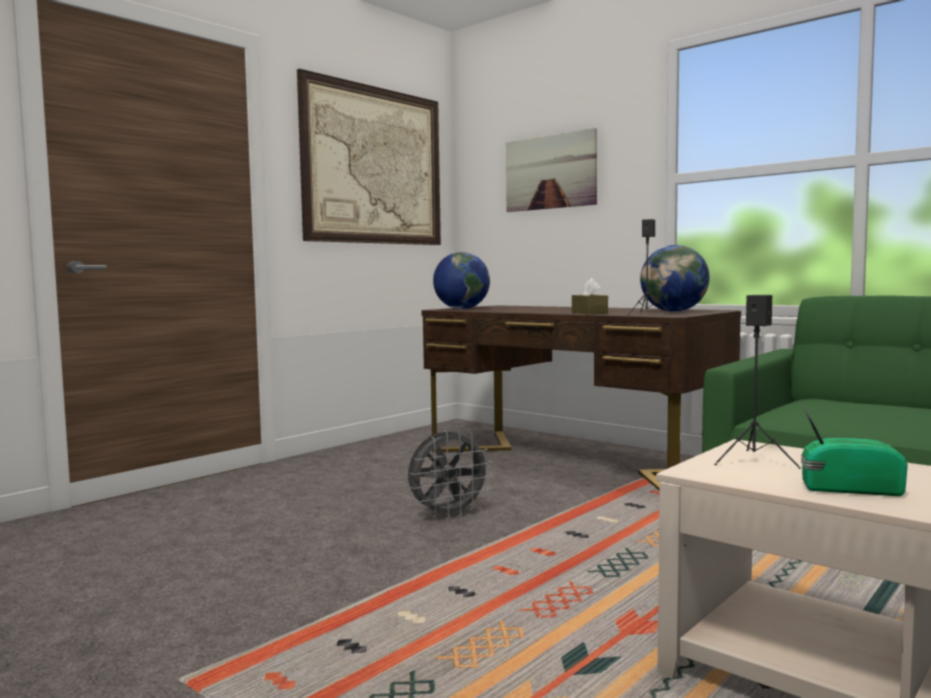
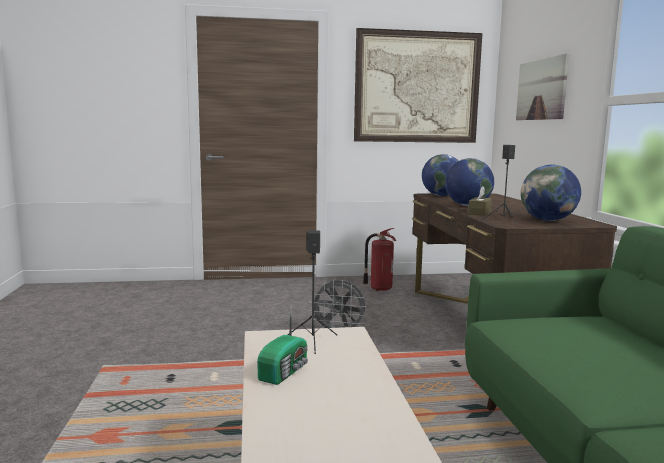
camera: 40 degrees right, 5 degrees up
(382, 457) = (379, 288): none -> fire extinguisher
(541, 311) = (467, 205): none -> globe
(847, 488) = (285, 371): radio -> radio turned 60 degrees clockwise

